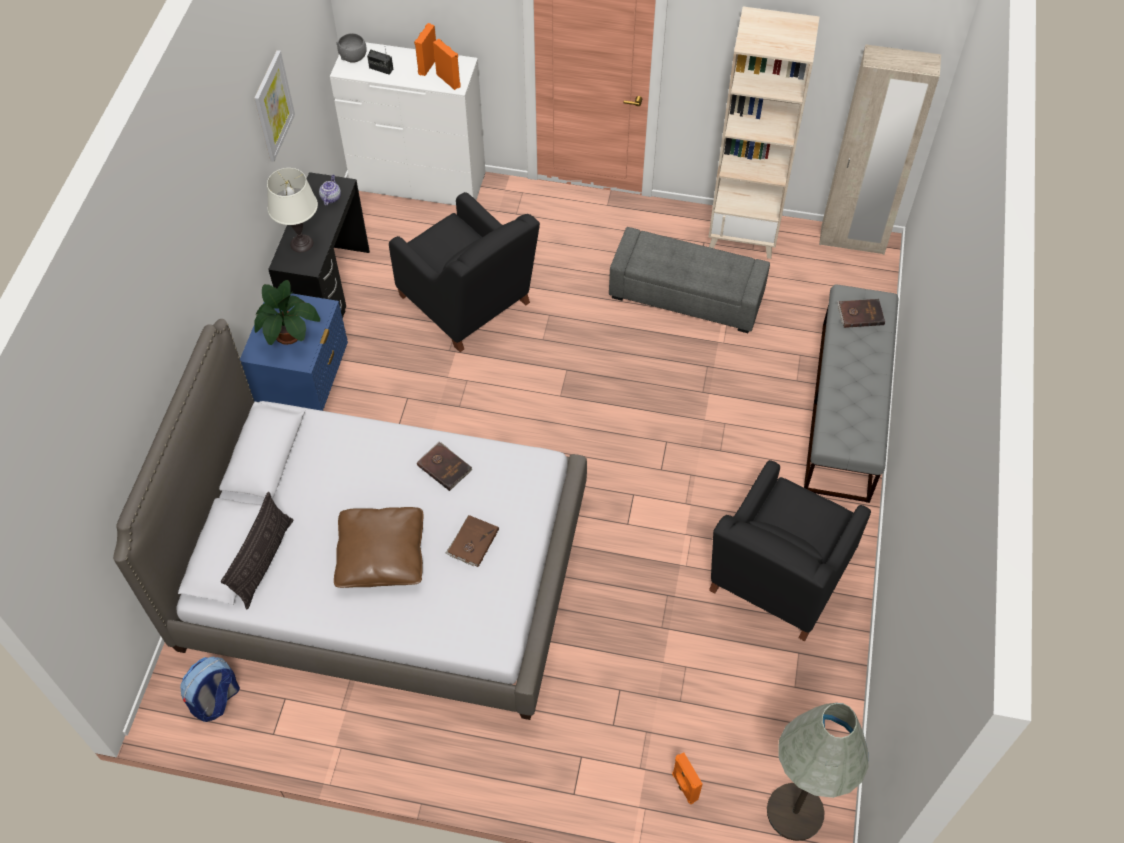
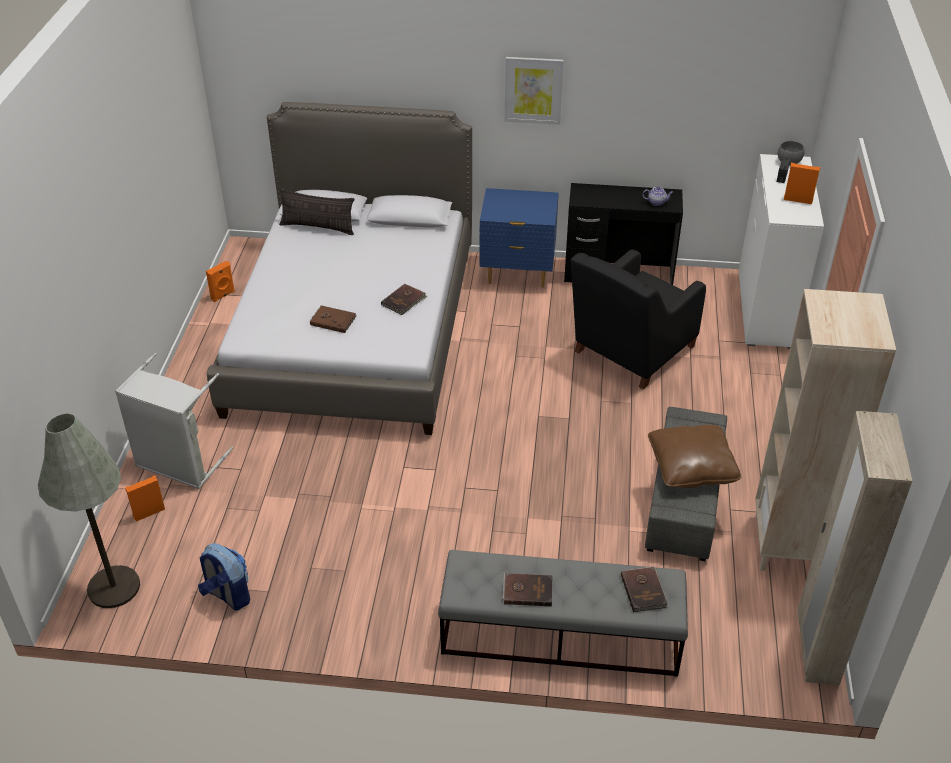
camera: 85 degrees right, 15 degrees down
(216, 700) = (250, 267): backpack -> backpack (227, 595)
(273, 106) = (661, 92): picture -> picture (533, 90)
(289, 335) = (514, 206): potted plant -> none
(302, 243) = (602, 194): white table lamp -> none
(381, 555) = (321, 277): brown pillow -> brown pillow (691, 467)
(449, 80) = (785, 213): orange speaker -> orange speaker (223, 295)
(607, 760) = (179, 464): none -> grey laundry basket
(777, 578) = (348, 575): black armchair -> none
(864, 396) = (527, 590): none -> brown book

